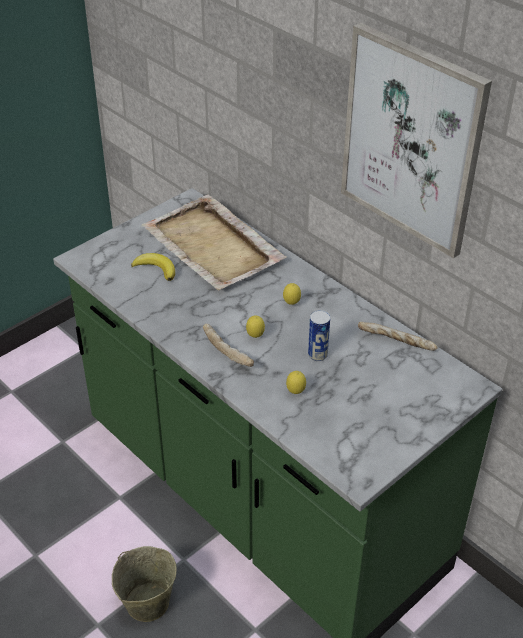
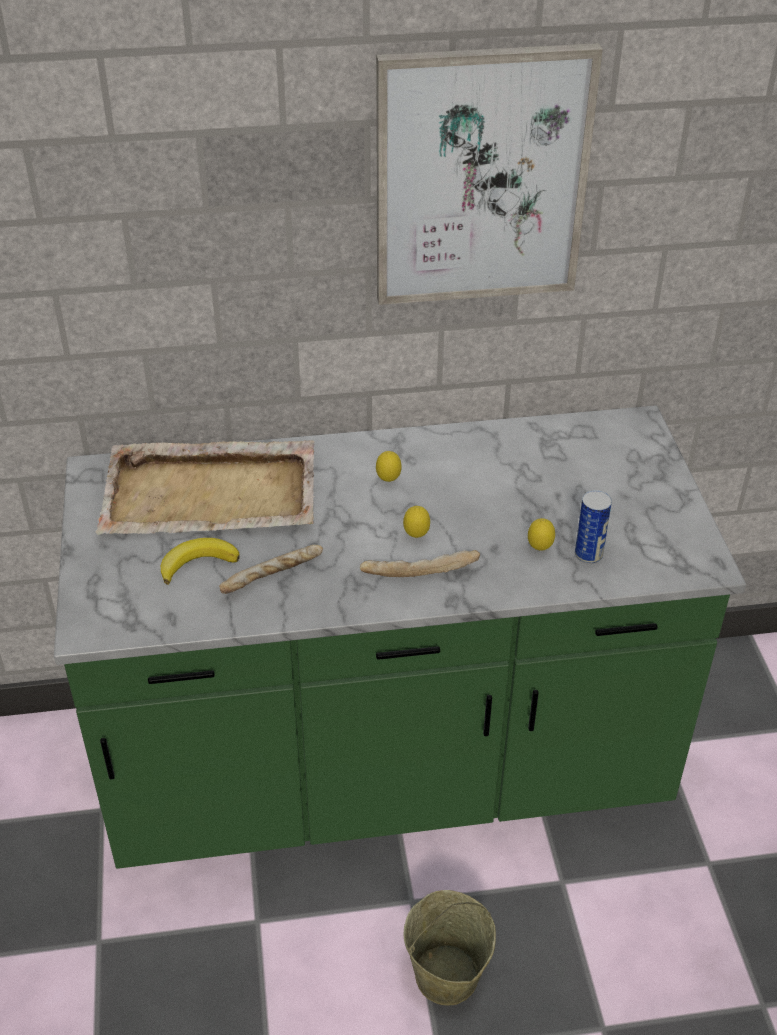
camera: 55 degrees left, 0 degrees up
(317, 355) = (494, 502): can -> can (588, 554)
(396, 343) = (529, 437): bread -> bread (273, 578)

